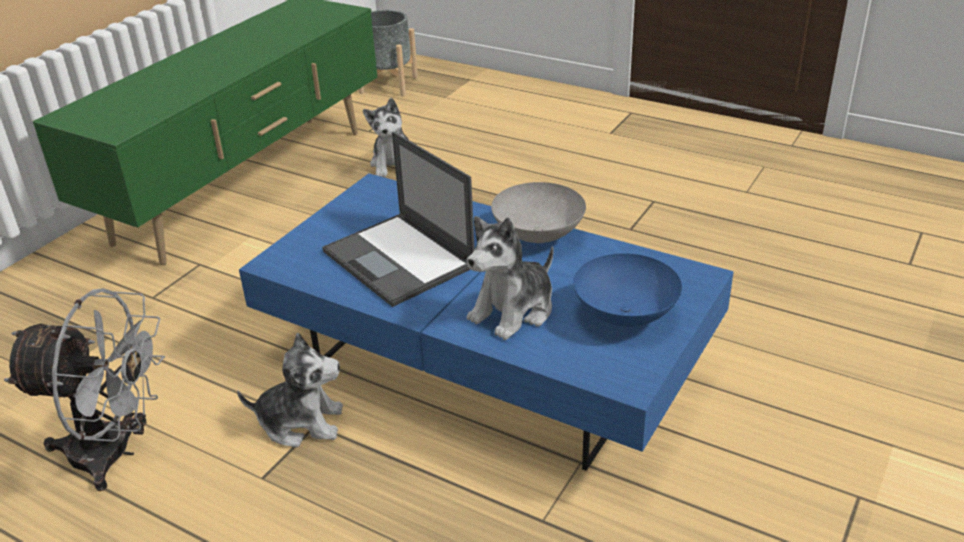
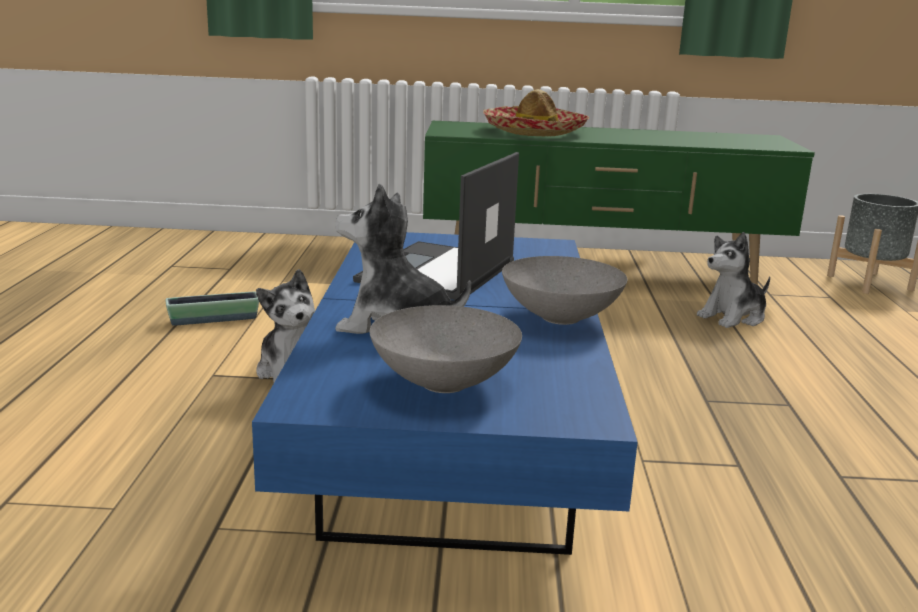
camera: 60 degrees right, 15 degrees down
(116, 453) = (214, 319): grey fan -> planter
(166, 87) = (534, 132): none -> hat
(627, 315) = (445, 384): blue bowl -> grey bowl

